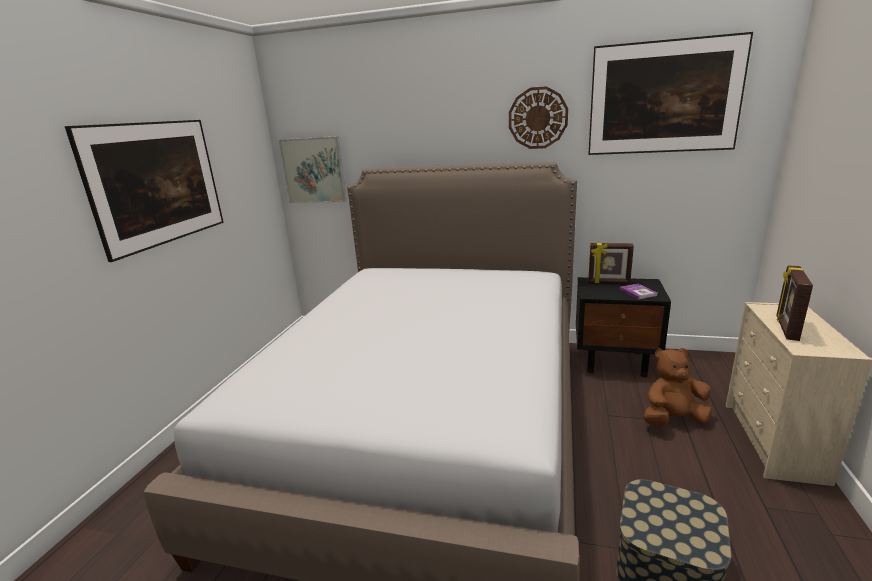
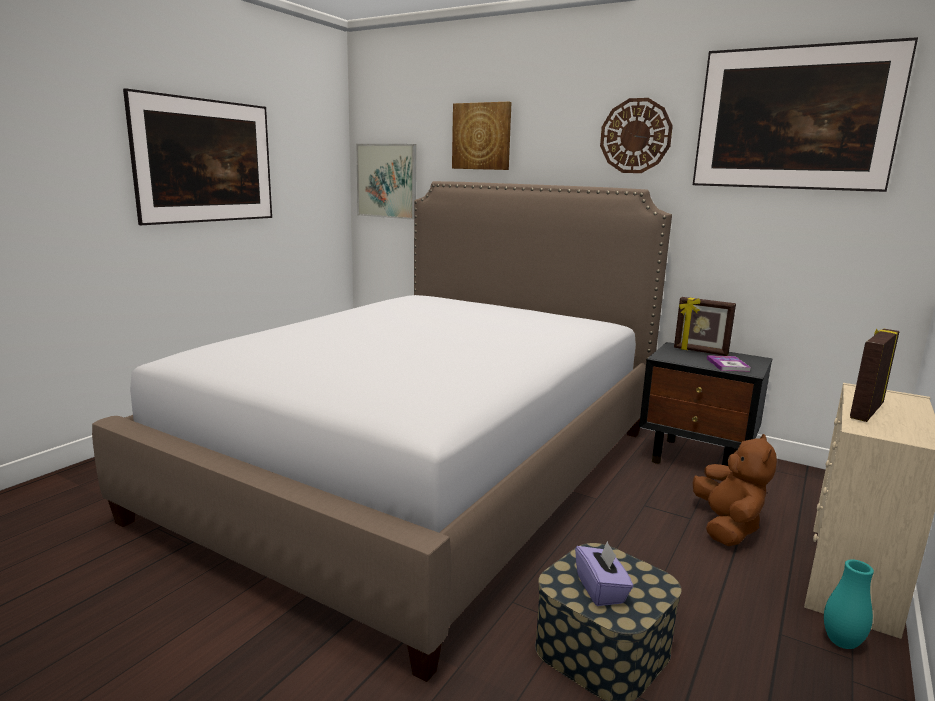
camera: 15 degrees right, 5 degrees down
(401, 126) = (482, 136): none -> picture
(673, 419) = (727, 527): brown plush toy -> brown plush toy turned 90 degrees clockwise
(673, 528) = (601, 589): none -> purple tissue box
(804, 502) = (841, 642): none -> turquoise vase

